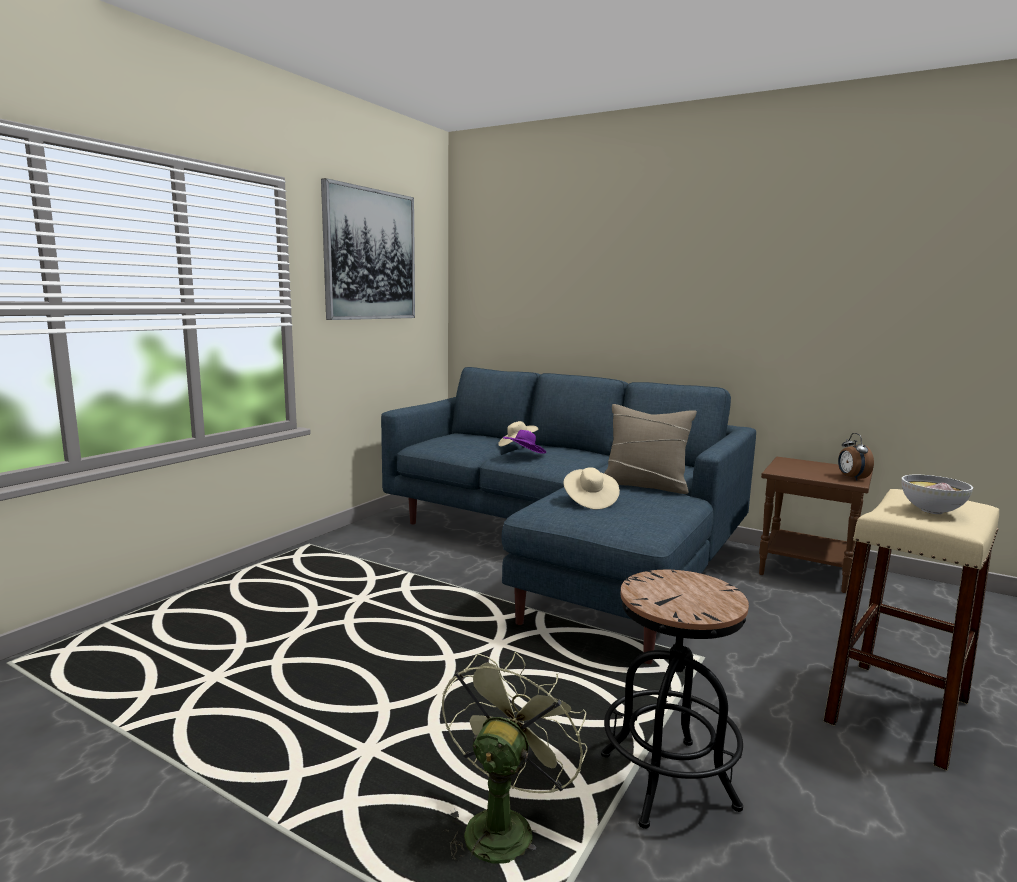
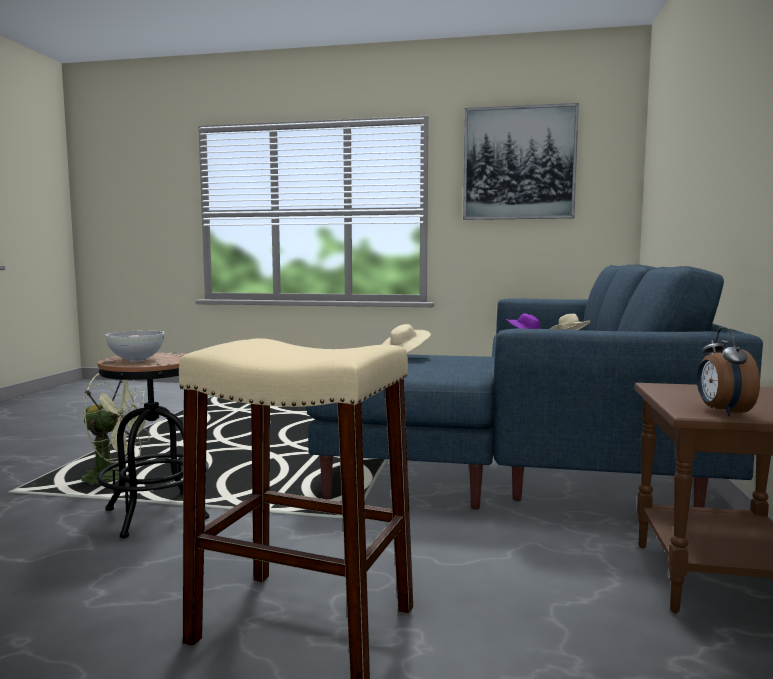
camera: 70 degrees right, 5 degrees down
(645, 485) = (490, 364): beige pillow -> none
(851, 478) = (722, 412): alarm clock -> alarm clock turned 60 degrees counterclockwise
(931, 511) = (298, 350): bowl -> bowl (136, 360)

